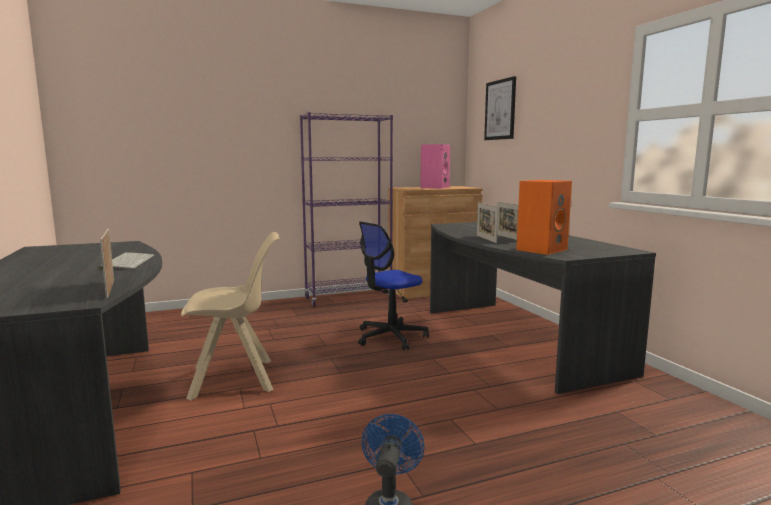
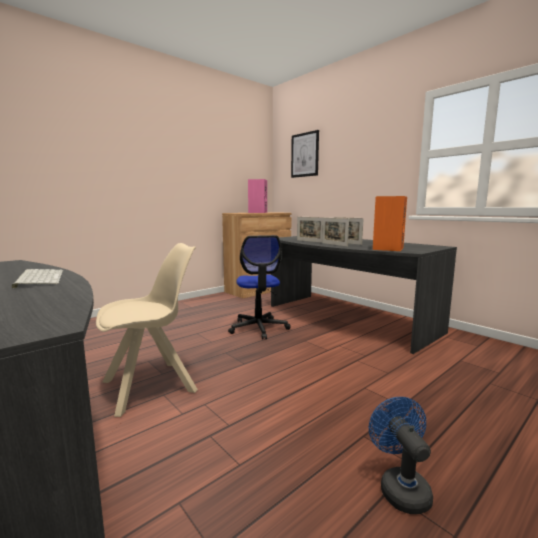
camera: 20 degrees left, 0 degrees up
(110, 288) = (61, 306): picture frame -> picture frame (309, 241)
(348, 298) = (199, 302): purple bookcase -> none
(390, 337) = (258, 328): office chair -> office chair turned 45 degrees counterclockwise

